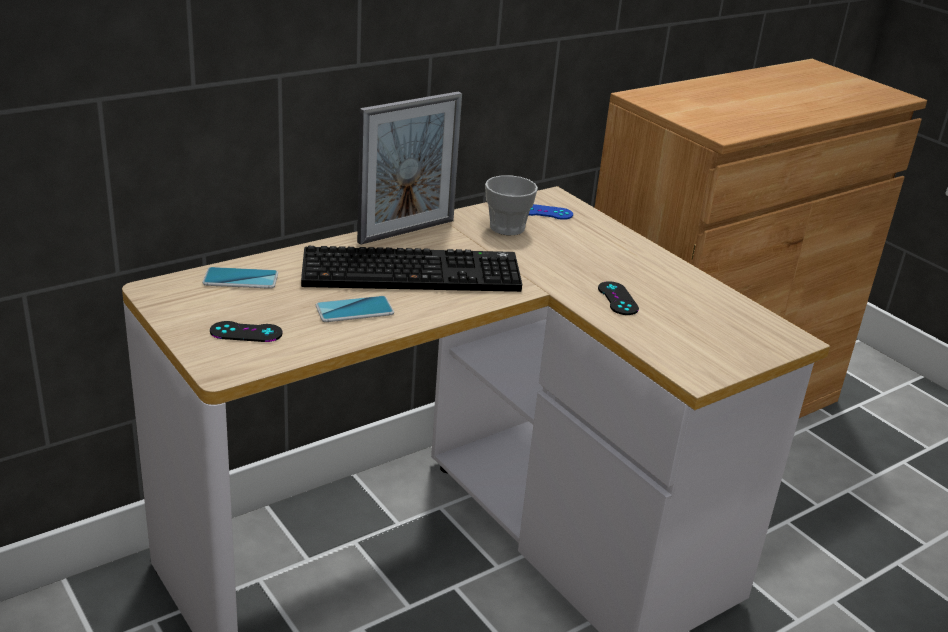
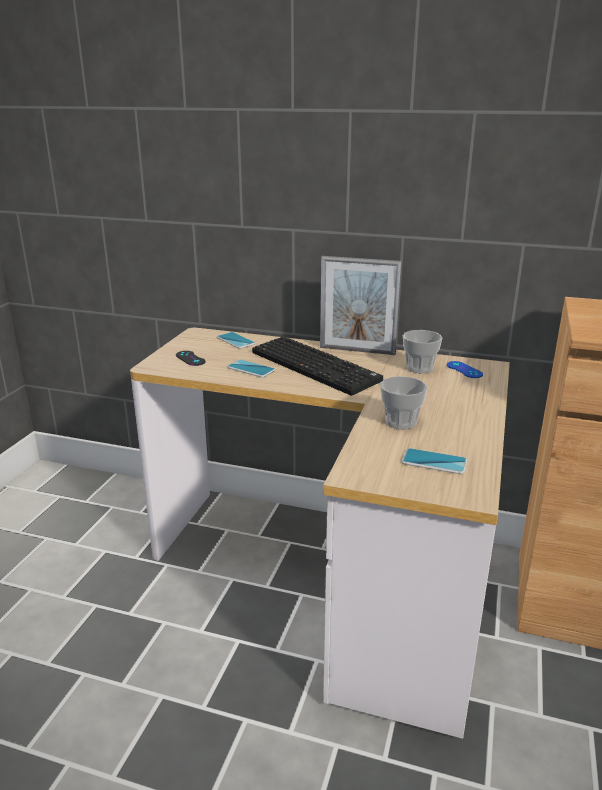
camera: 55 degrees right, 5 degrees down
(617, 298) = (401, 422): black game controller -> cup
(716, 325) = (434, 462): none -> phone

